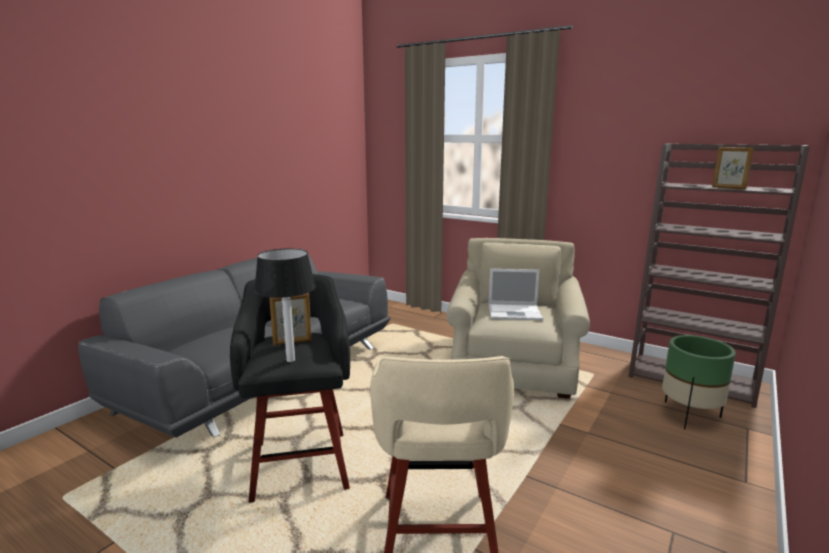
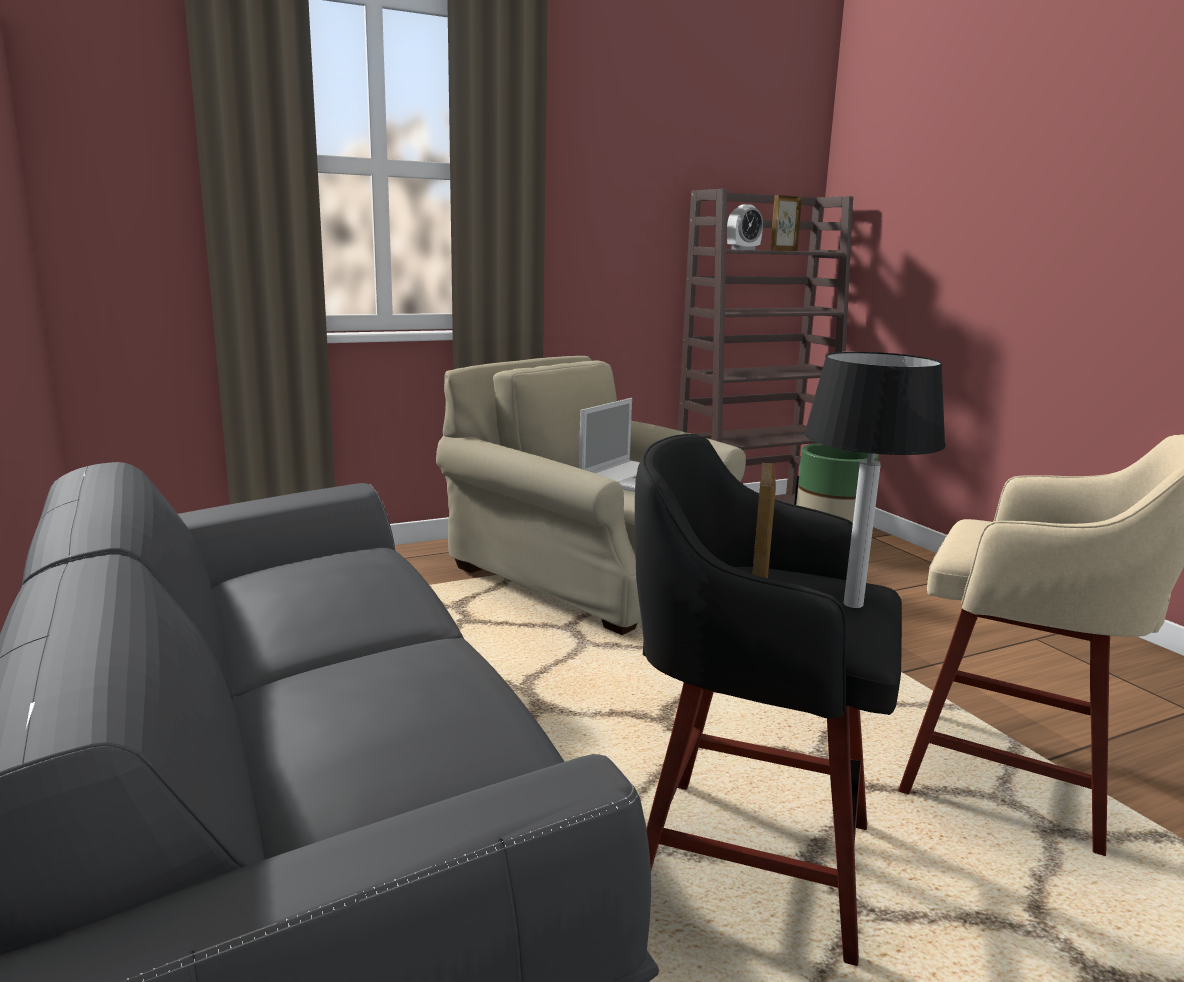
camera: 60 degrees left, 0 degrees up
(686, 186) = (743, 249): none -> alarm clock
(728, 188) = (783, 250): picture frame -> picture frame turned 150 degrees clockwise

